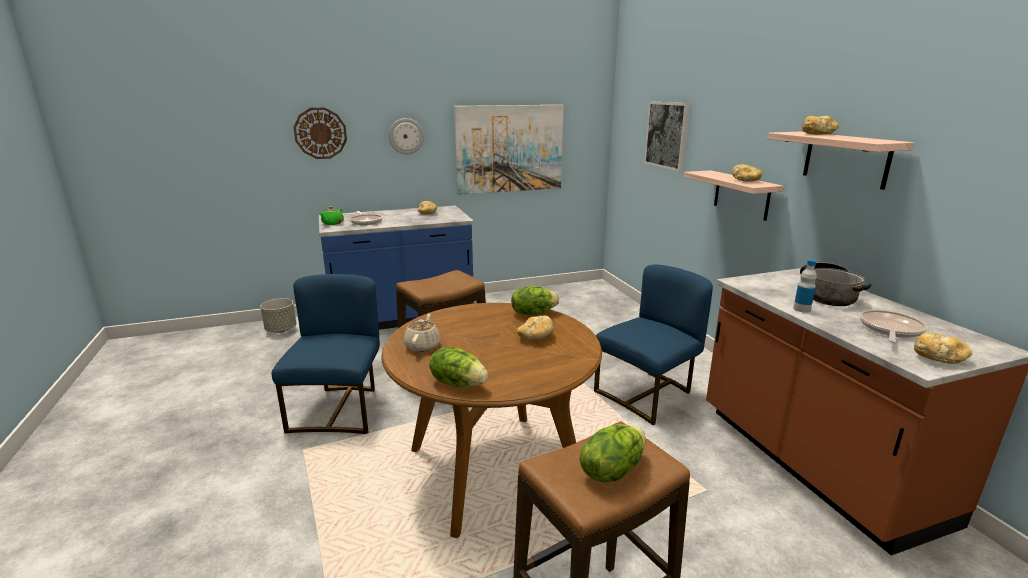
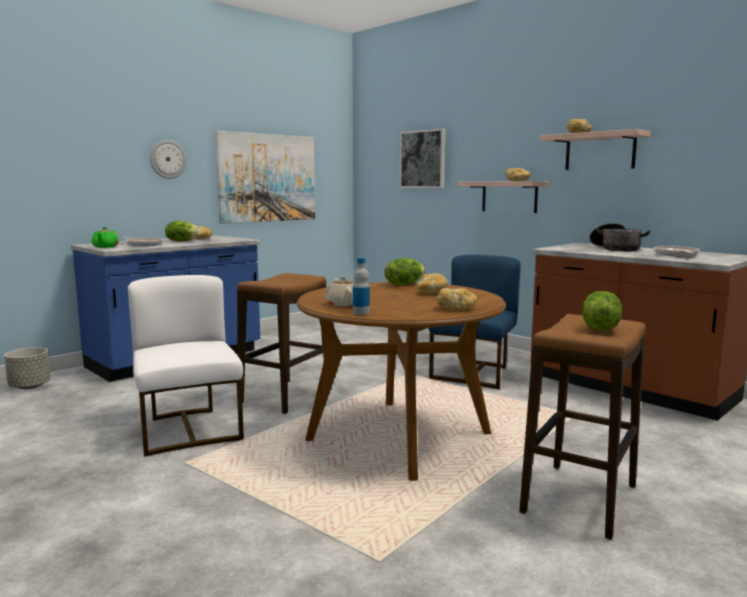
camera: 25 degrees left, 10 degrees down
(320, 133) = (74, 150): wall clock -> none
(339, 410) = (189, 430): blue chair -> white chair
(458, 383) = (415, 314): lettuce -> lettuce (182, 241)
(801, 309) = (612, 253): bottle -> bottle (361, 313)
(938, 358) = (720, 260): bread -> bread (455, 308)

